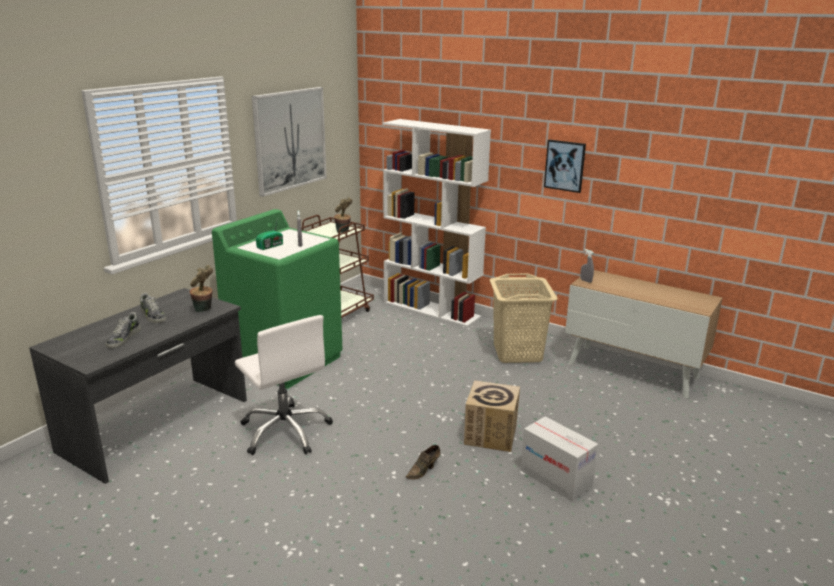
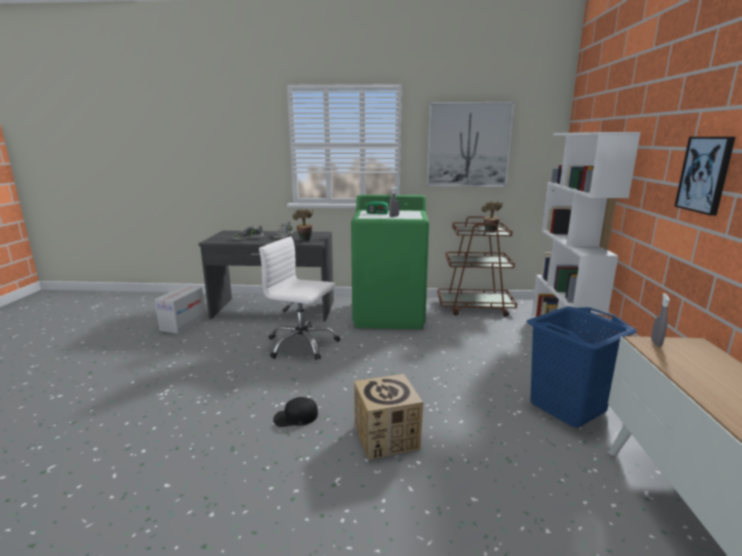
camera: 60 degrees right, 5 degrees down
(285, 431) = (301, 344): white office chair -> white office chair turned 90 degrees clockwise
(424, 470) = (295, 417): brown shoe -> black cap
(518, 353) = (568, 407): beige laundry basket -> blue laundry basket
(556, 478) = (345, 511): cardboard box -> cardboard box (183, 324)

